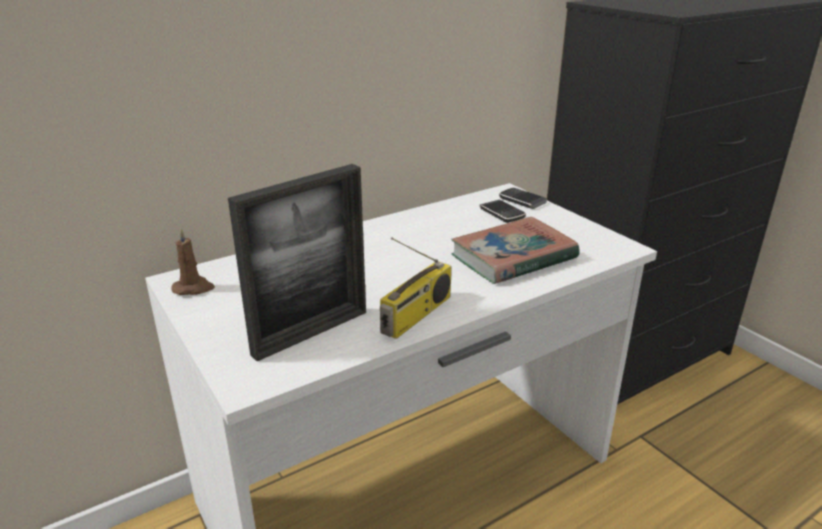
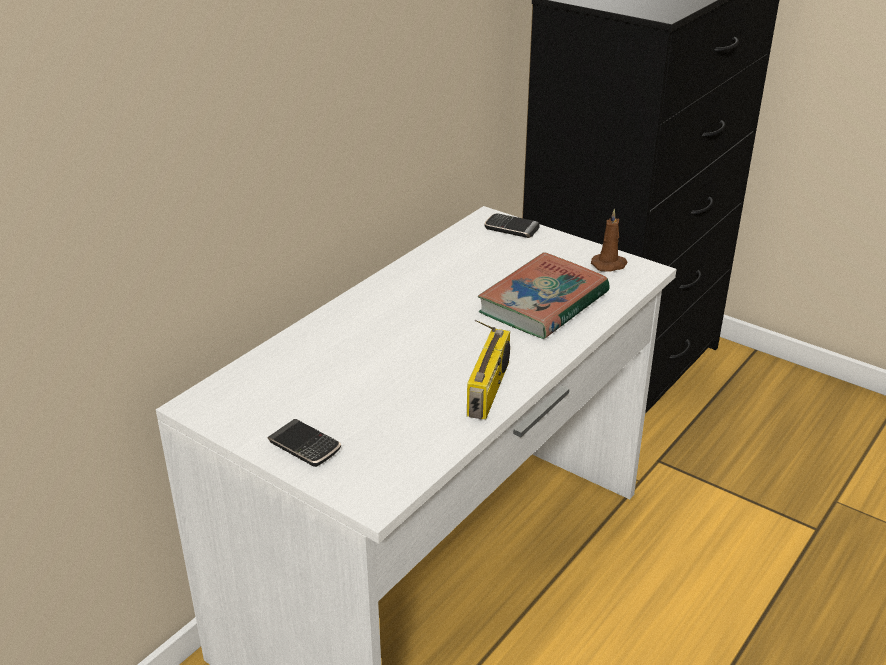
camera: 20 degrees left, 5 degrees up
(194, 288) = (227, 410): brown candle -> brown candle (609, 265)
(311, 333) = (397, 432): picture frame -> none
(502, 213) = (500, 250): phone -> phone (304, 446)

